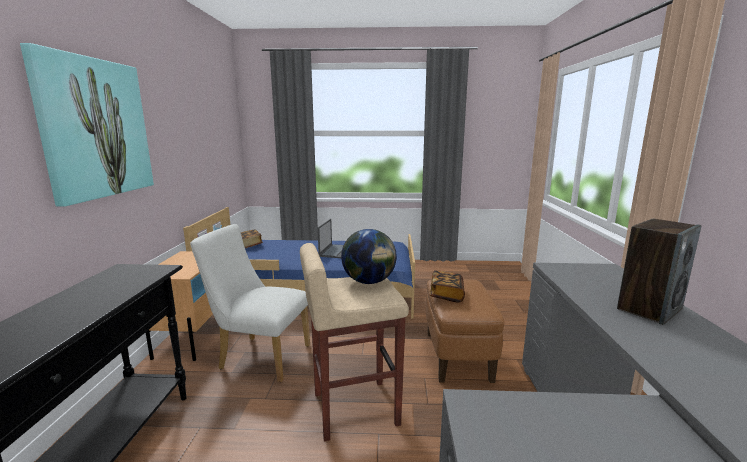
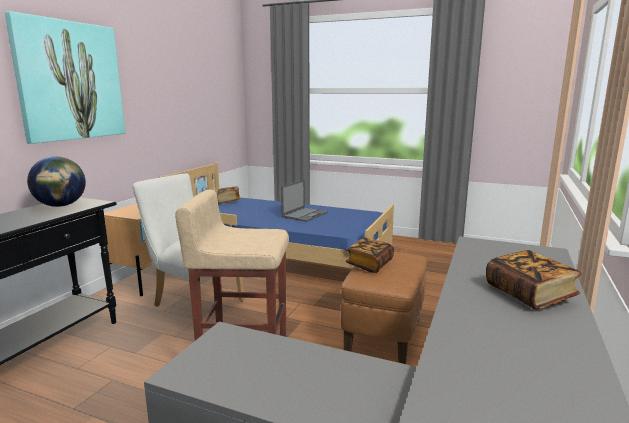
camera: 20 degrees right, 0 degrees up
(369, 282) = (262, 234): globe -> globe (61, 206)
(649, 309) = (529, 294): speaker -> book

